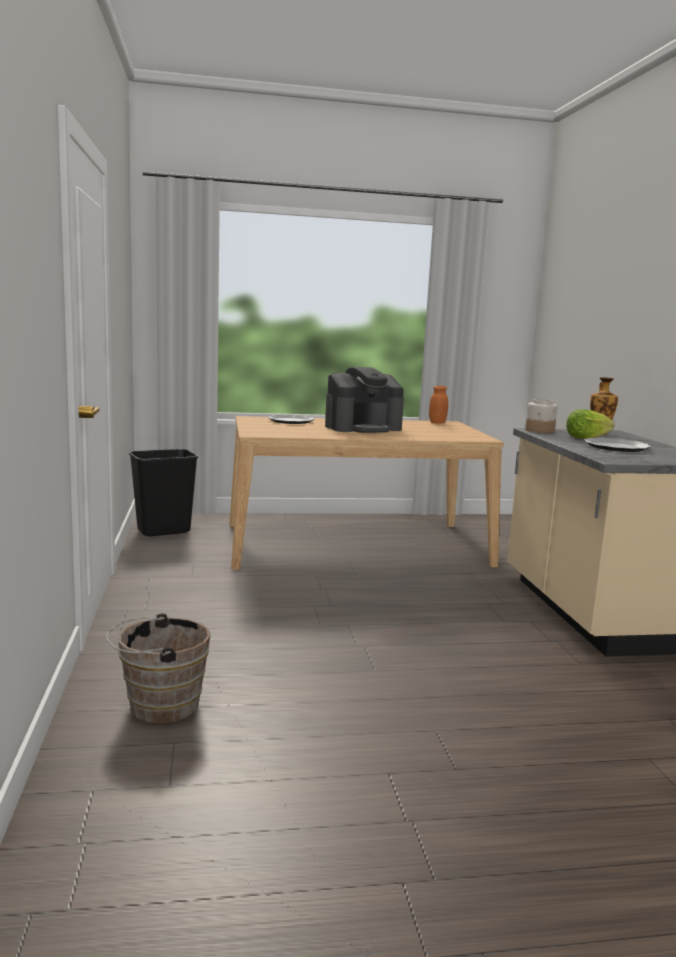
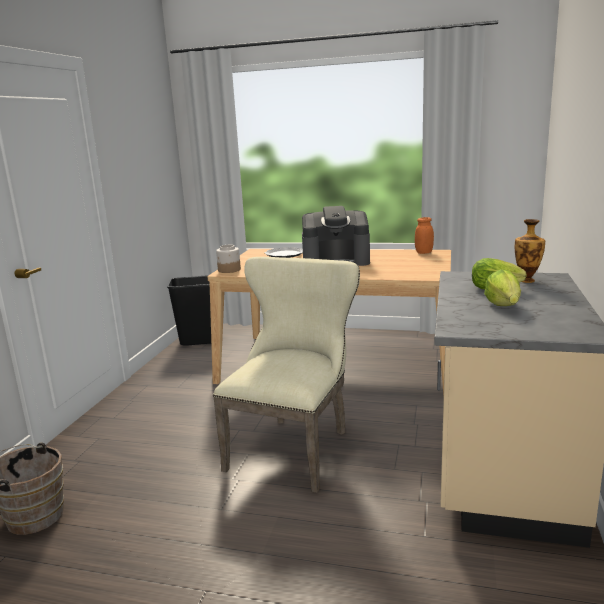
camera: 25 degrees right, 5 degrees up
(390, 614) = (294, 446): none -> beige chair
(540, 431) = (460, 276): jar -> jar (229, 270)
(616, 447) = (503, 305): plate -> lettuce

